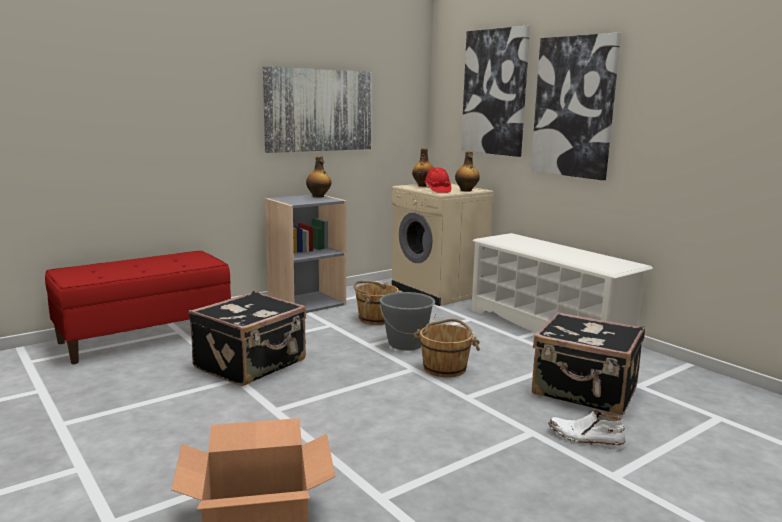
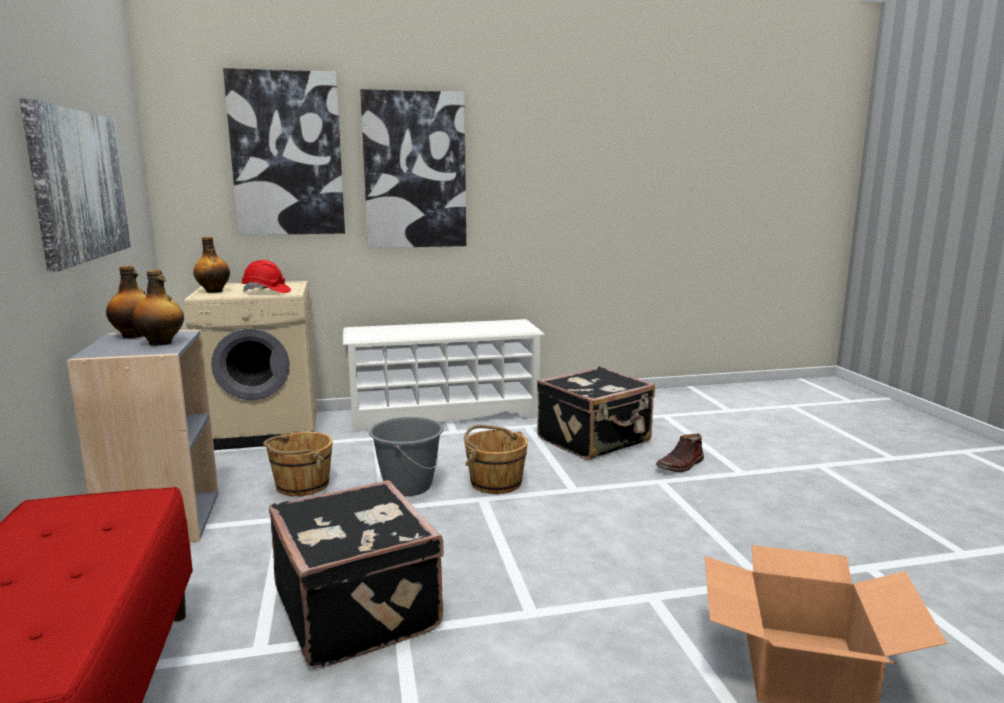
camera: 65 degrees left, 0 degrees up
(466, 190) = (290, 285): bottle -> bottle (161, 343)
(585, 439) = (680, 465): white boot -> brown boot

